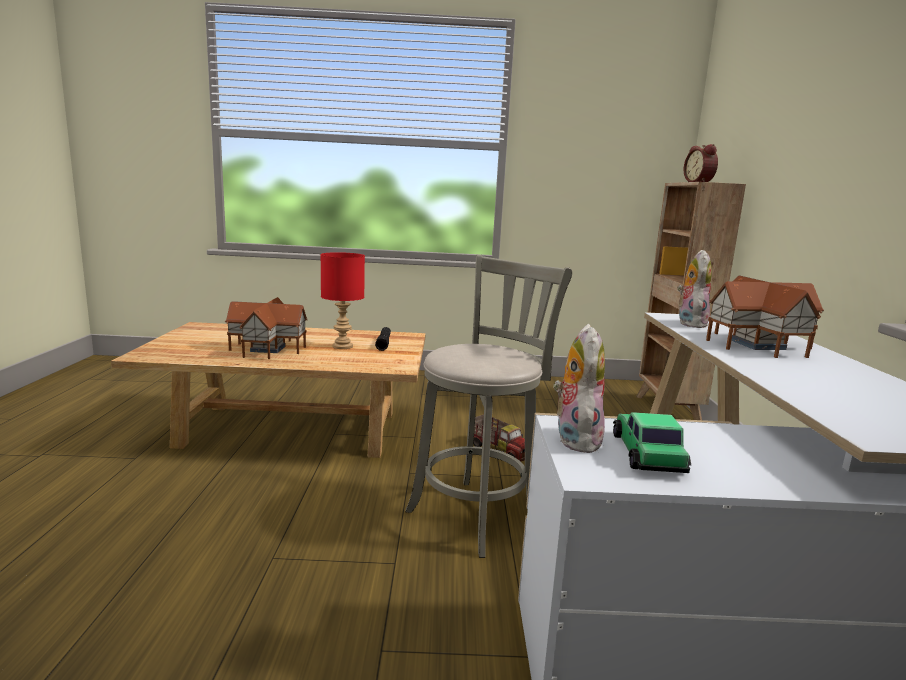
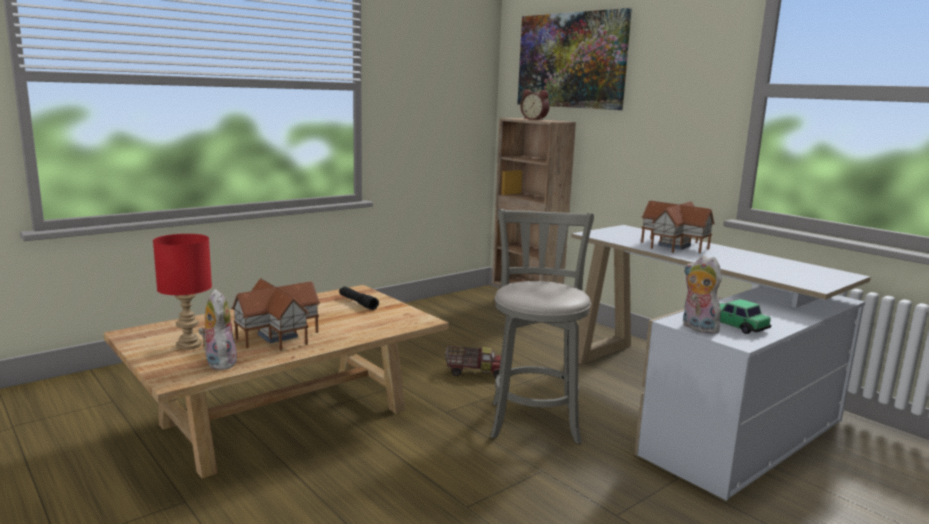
camera: 40 degrees left, 0 degrees up
(343, 346) = (334, 315): red table lamp -> red table lamp (190, 345)
(689, 323) = (613, 237): plush toy -> plush toy (218, 362)
(755, 104) = (571, 60): none -> picture

